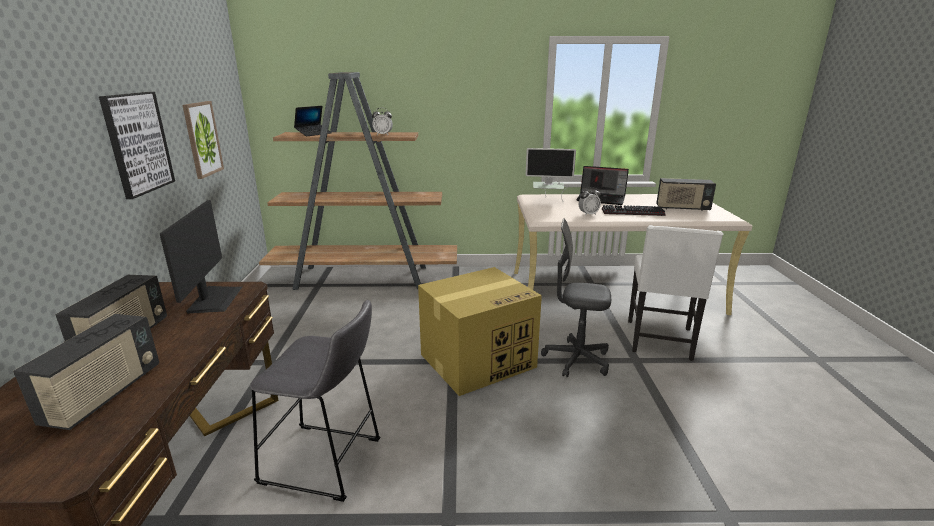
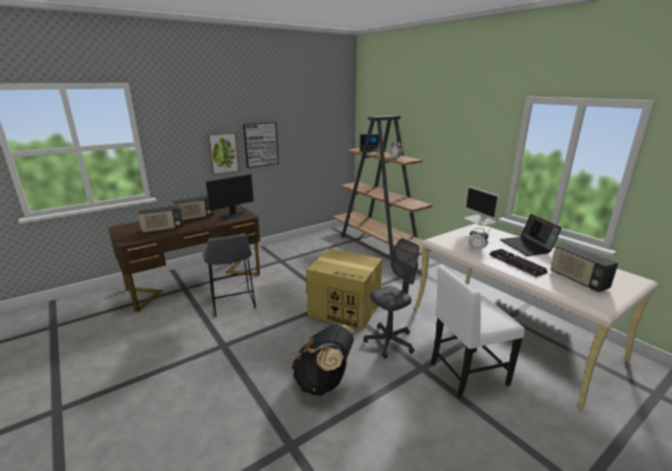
camera: 55 degrees right, 0 degrees up
(202, 139) = (309, 145): picture -> picture (223, 153)
(576, 359) = (389, 342): grey office chair -> grey office chair turned 75 degrees clockwise
(618, 439) = (324, 382): none -> black backpack

